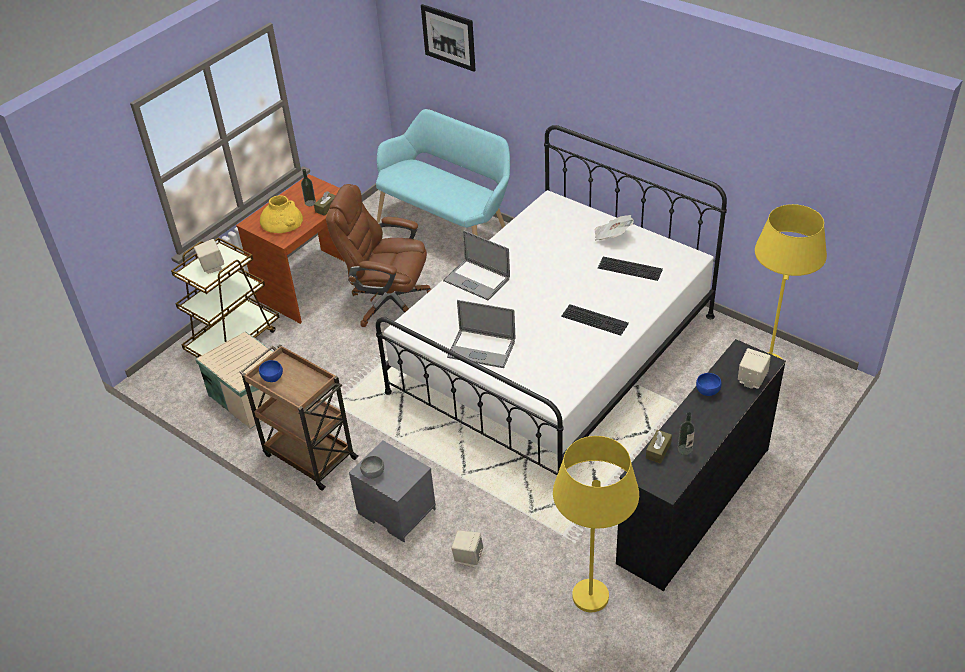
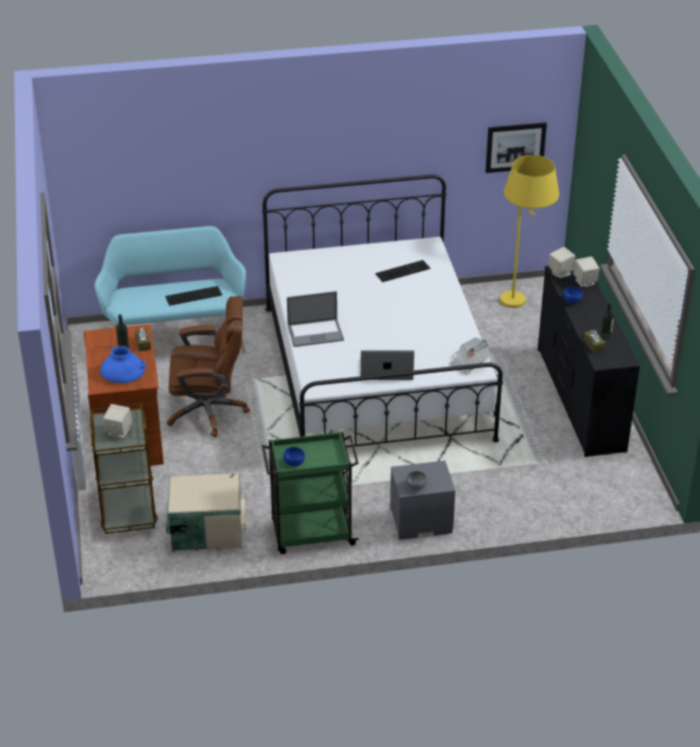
camera: 50 degrees left, 5 degrees down
(281, 221) = (122, 371): yellow vase -> blue vase
(308, 456) = (311, 533): brown cart -> green cart
(388, 302) = (209, 410): brown office chair -> brown office chair turned 150 degrees counterclockwise
(448, 37) = (140, 155): picture -> picture (515, 147)
(468, 557) = (501, 512): beige speaker -> beige speaker (560, 272)
(481, 349) = (386, 369): laptop -> laptop turned 150 degrees counterclockwise
(592, 614) = (609, 489): yellow floor lamp -> none
(596, 319) = (428, 311): keyboard -> keyboard (194, 295)
(612, 236) = (360, 258): newspaper -> newspaper (468, 364)

